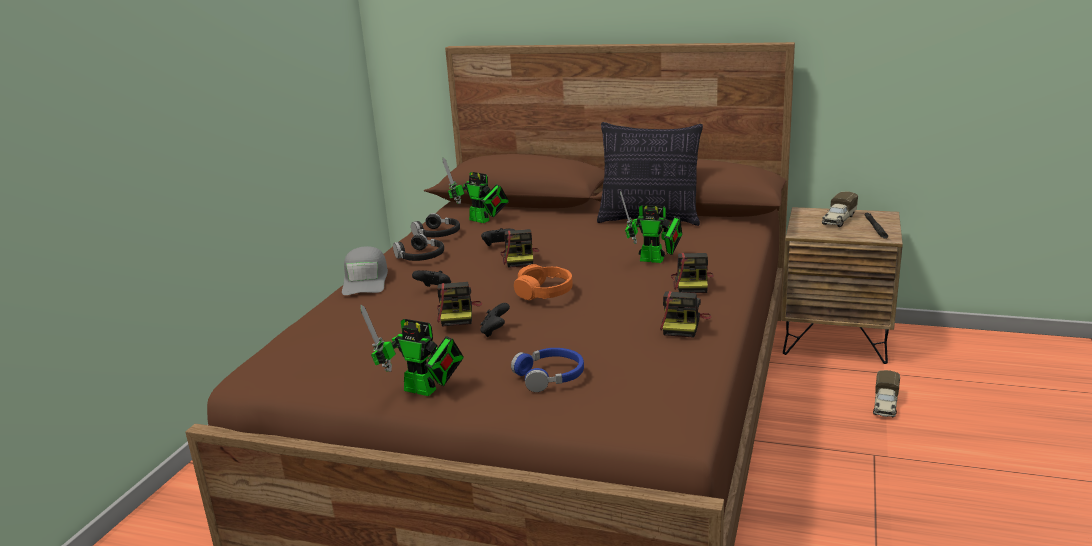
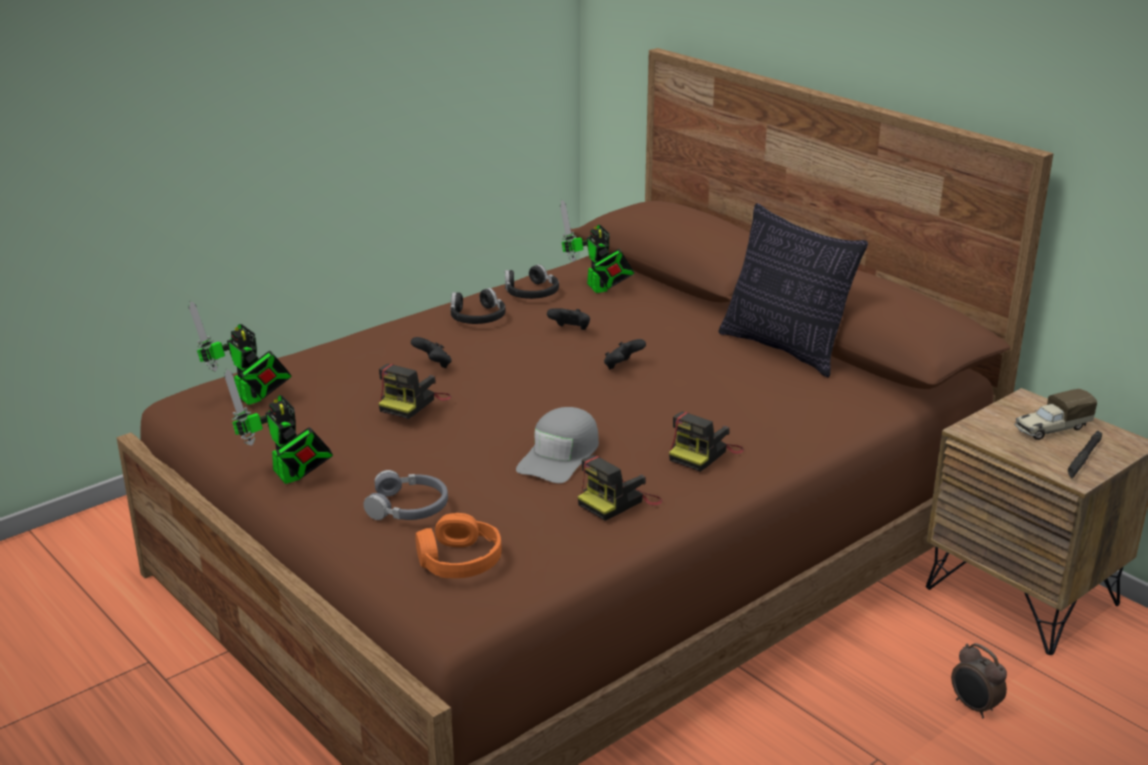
camera: 30 degrees right, 5 degrees up
(366, 280) = (390, 329): grey cap -> grey cap (560, 456)
(495, 331) = (430, 436): black game controller -> black game controller (622, 366)
(520, 258) = (566, 354): camera -> none
(544, 292) = (533, 407): orange headphones -> orange headphones (459, 560)
(550, 376) = (408, 507): blue headphones -> grey headphones
(655, 260) = (709, 408): toy robot -> toy robot (250, 399)
(885, 405) = (974, 707): toy truck -> alarm clock

